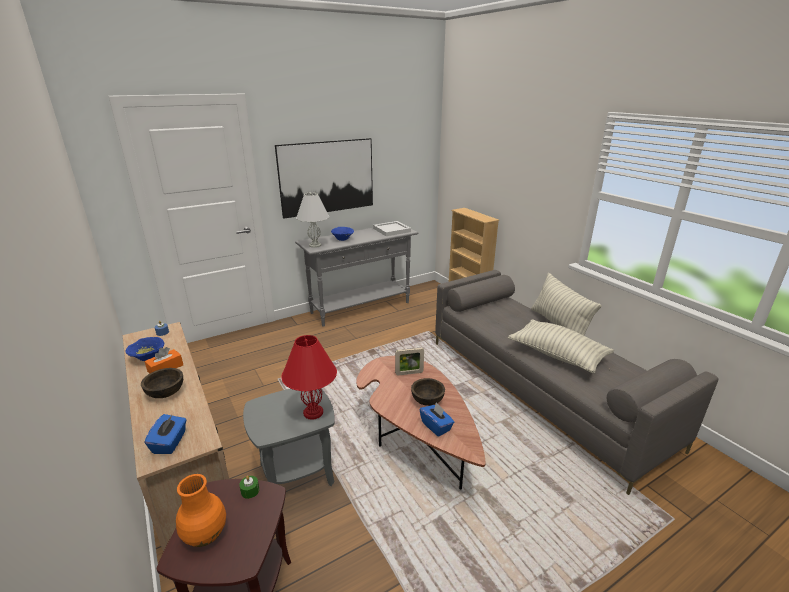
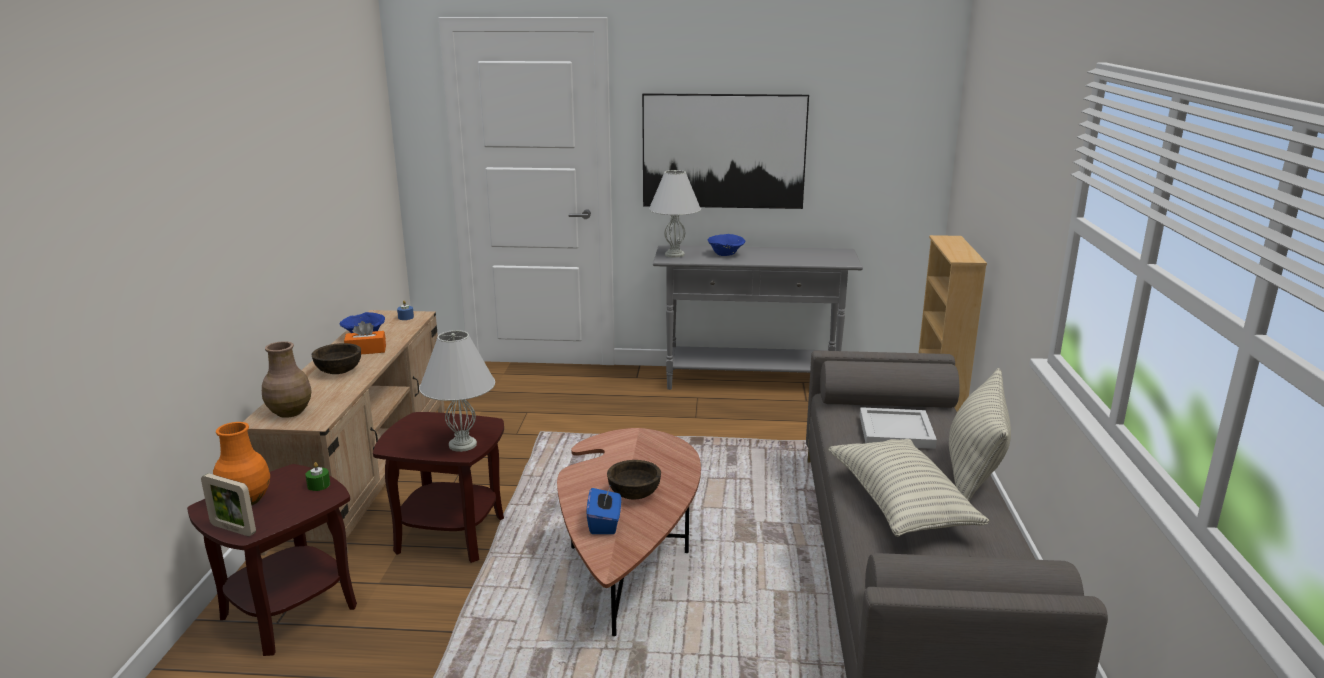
camera: 35 degrees right, 5 degrees down
(170, 443) = (290, 412): blue tissue box -> brown vase
(296, 474) = (449, 535): grey side table -> brown side table
(313, 413) = (462, 445): red table lamp -> white table lamp
(391, 230) = (821, 256): white tray -> white tray (894, 431)
(409, 373) = (655, 457): picture frame -> picture frame (233, 529)

